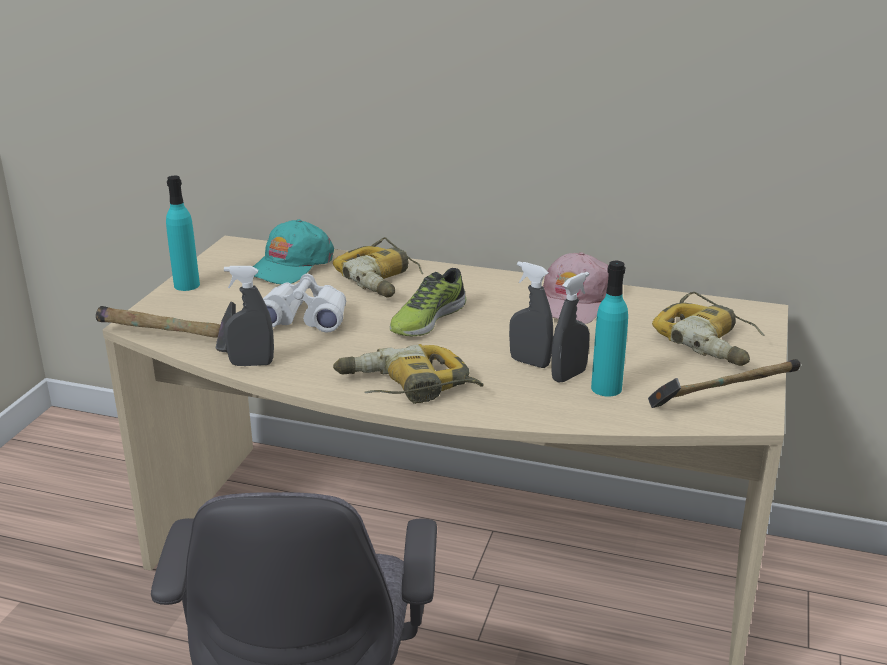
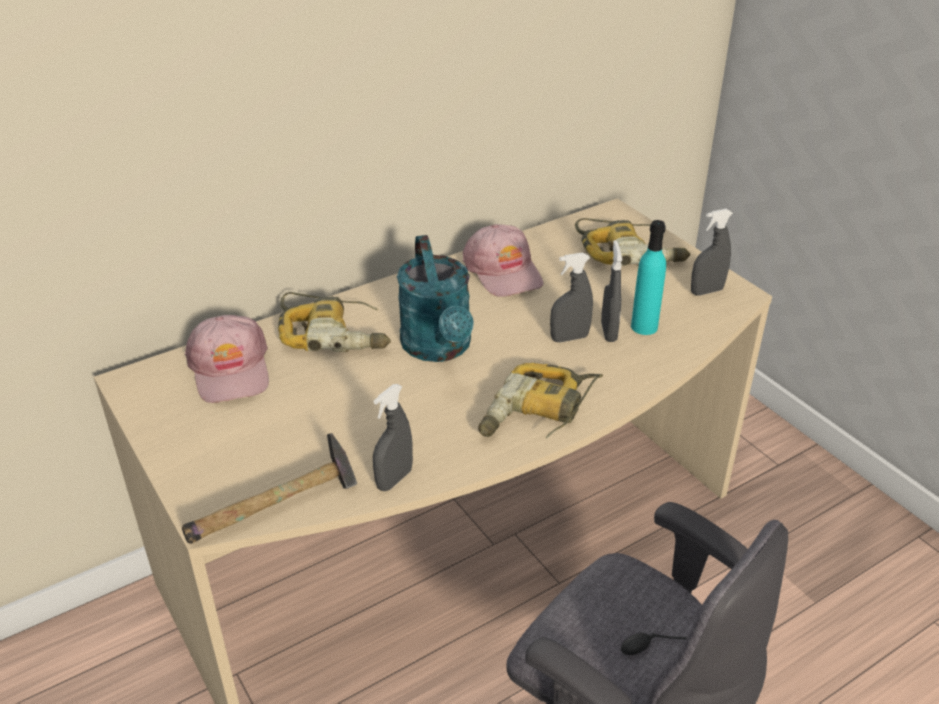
camera: 50 degrees left, 10 degrees up
(186, 285) = (173, 450): turquoise bottle -> none
(290, 266) = (230, 369): turquoise cap -> pink cap
(304, 318) = (347, 409): white binoculars -> none
(426, 319) = (439, 348): shoe -> turquoise watering can
(721, 398) = (706, 291): hammer -> grey spray bottle

